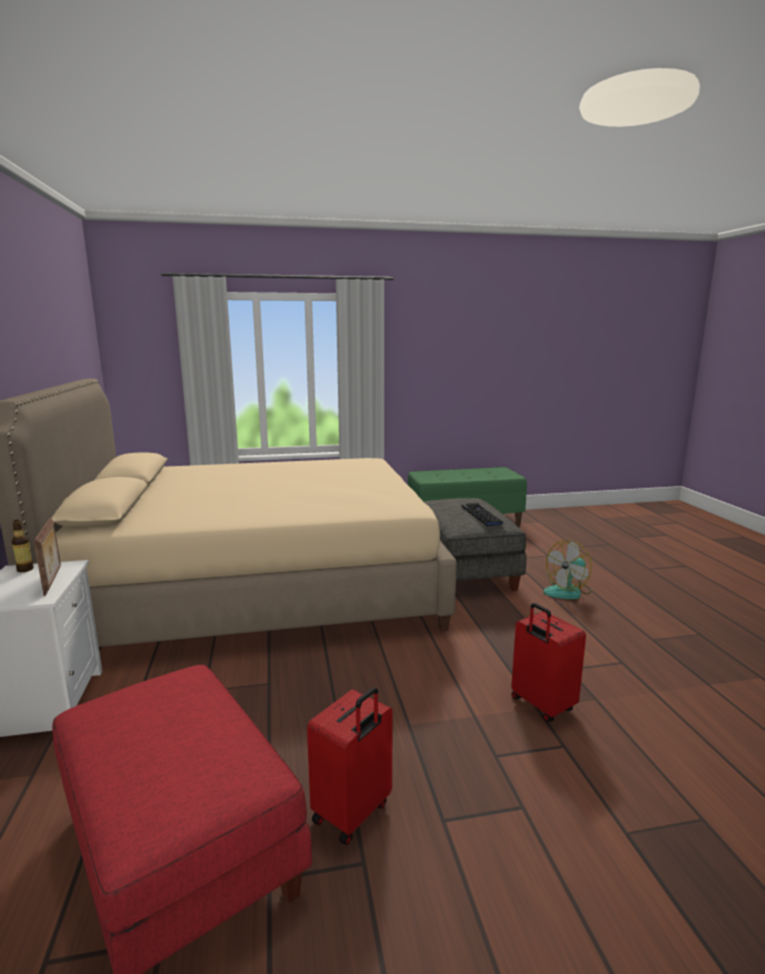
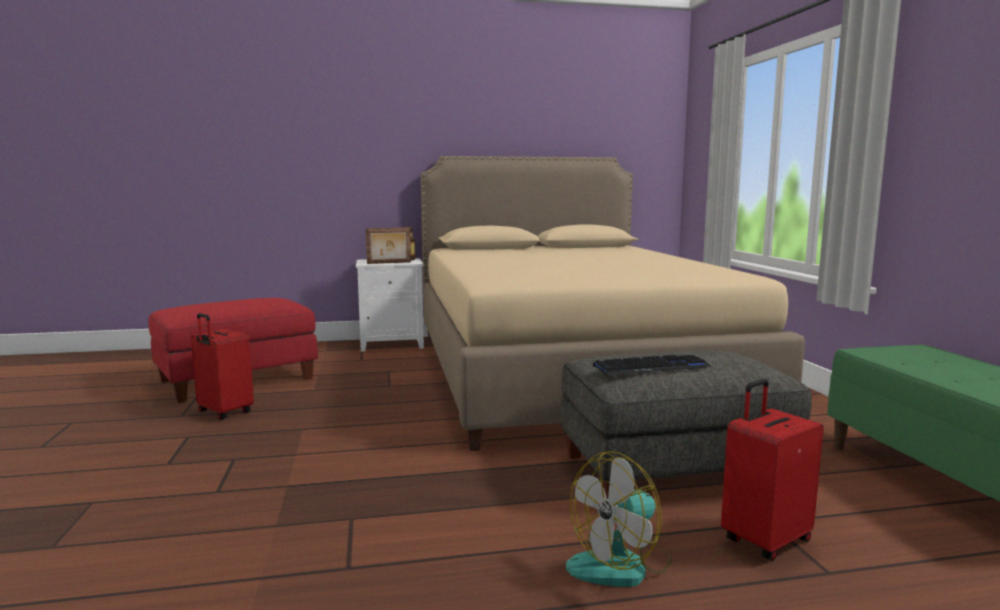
camera: 90 degrees right, 5 degrees down
(541, 705) = (288, 488): red suitcase -> red suitcase (764, 540)
(568, 591) = (621, 564): fan -> fan turned 90 degrees counterclockwise

